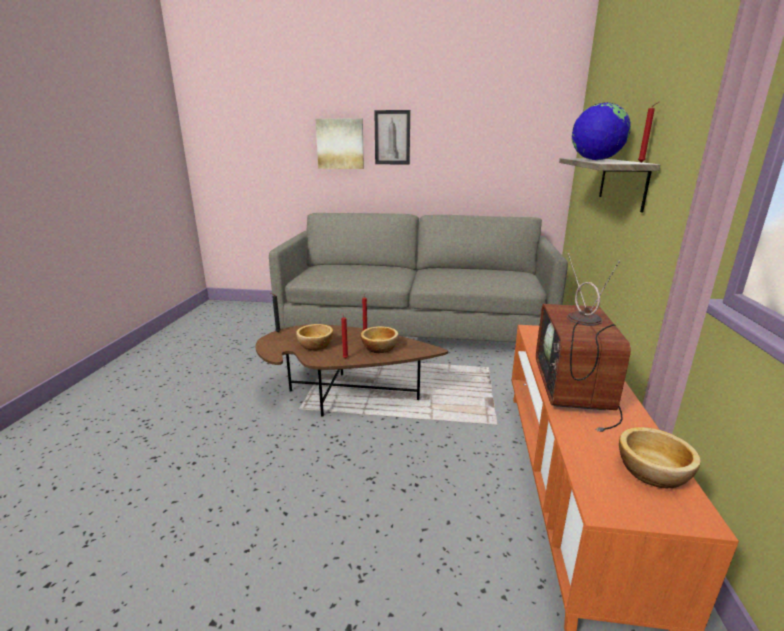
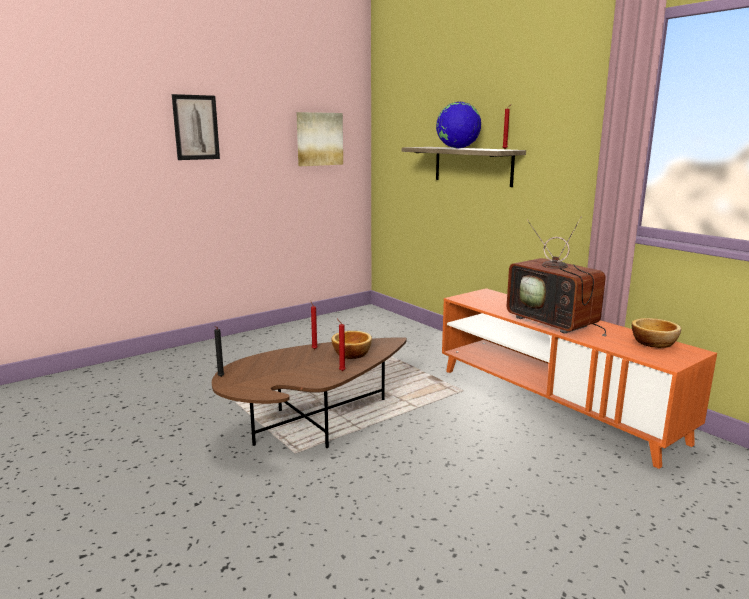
camera: 45 degrees left, 5 degrees down
(316, 345) = (291, 372): bowl -> none
(340, 144) = (128, 135): picture -> picture (319, 139)
(415, 329) = (275, 349): grey sofa -> none

